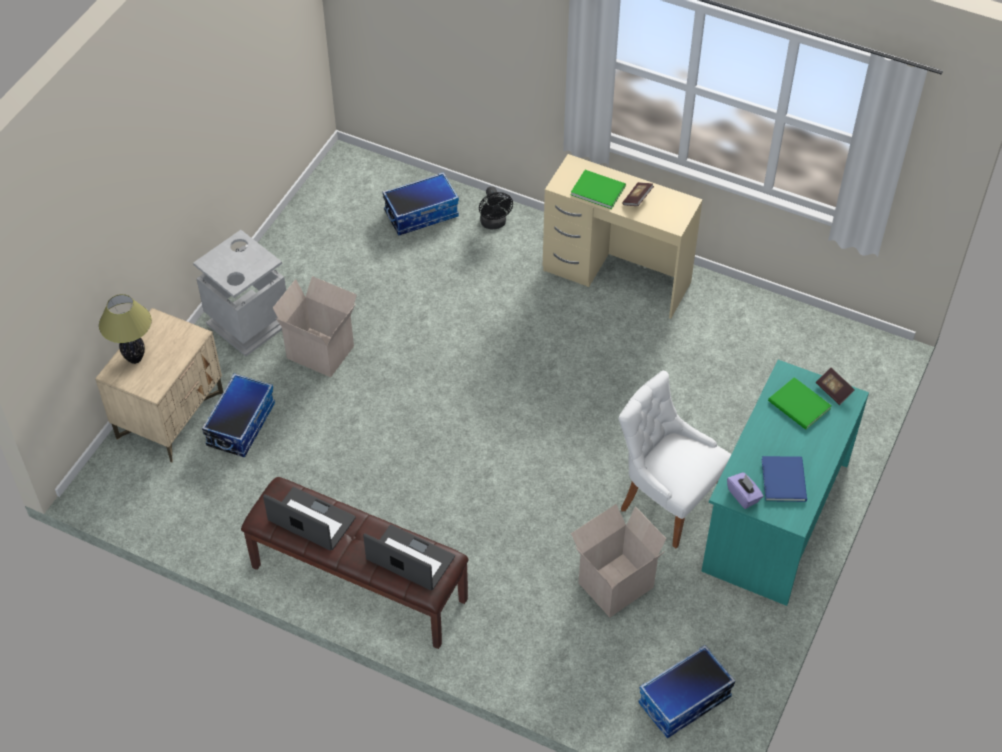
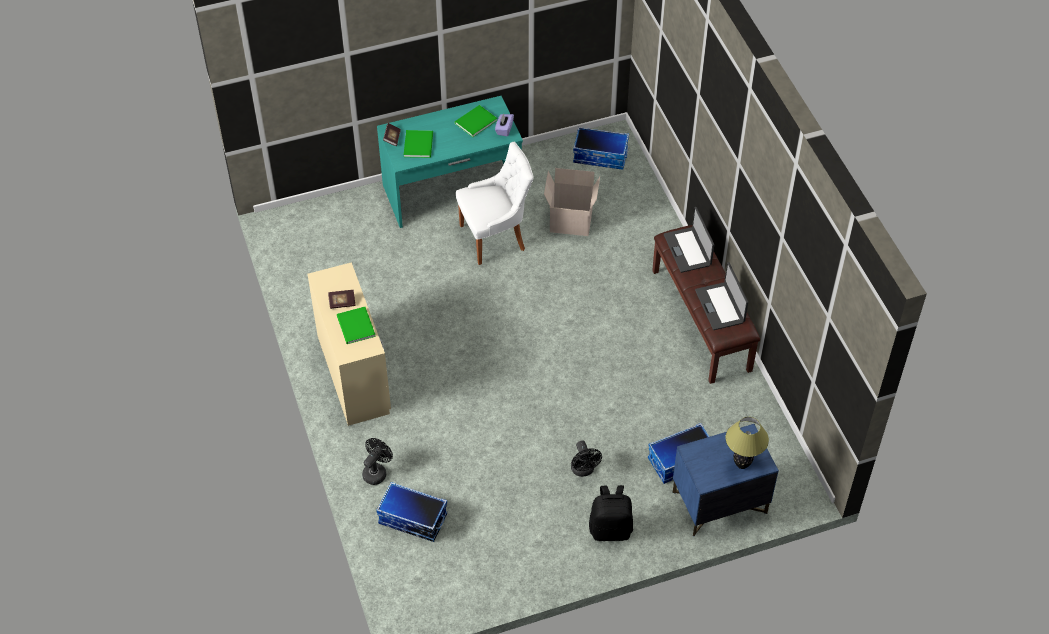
camera: 135 degrees left, 0 degrees up
(170, 415) = (719, 503): beige nightstand -> blue nightstand
(248, 324) = (611, 529): grey trash can -> black backpack
(322, 351) = (584, 470): cardboard box -> black fan
(666, 501) = (495, 237): white chair -> white chair turned 105 degrees counterclockwise
(785, 478) = (474, 122): blue book -> green book

